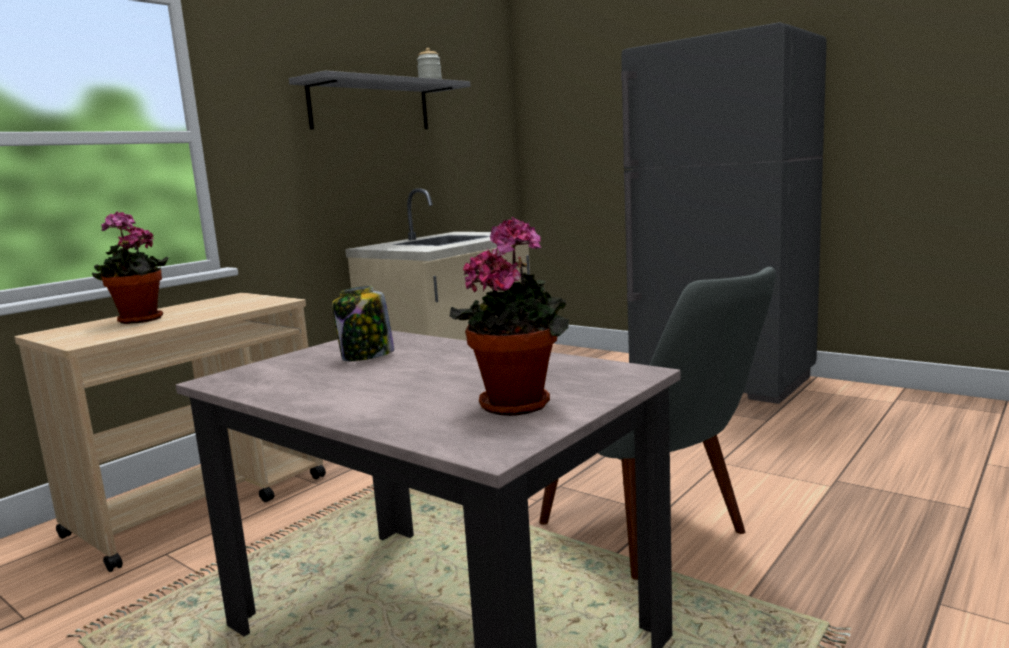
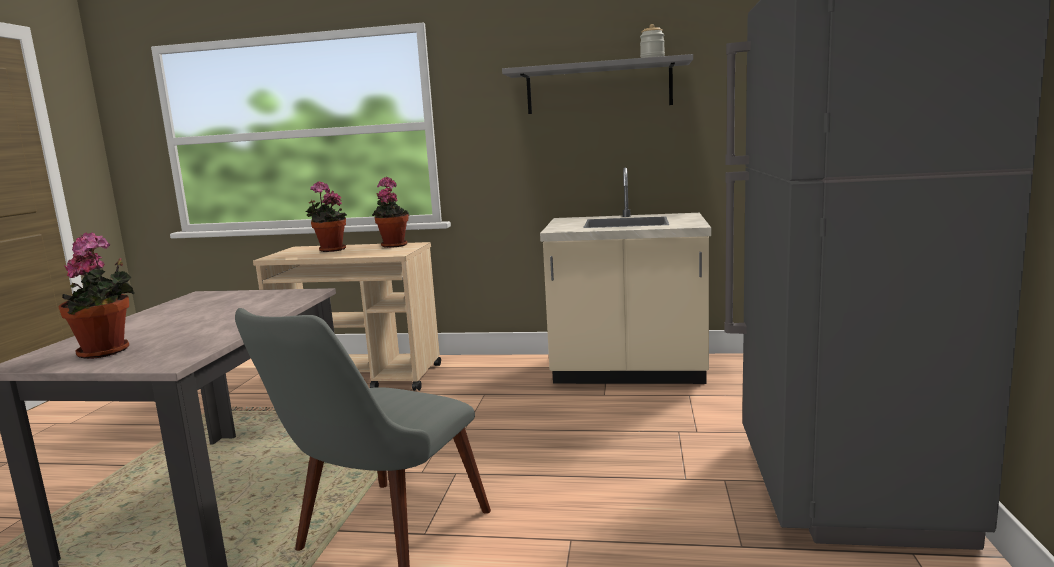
camera: 60 degrees right, 0 degrees up
(211, 301) = (393, 245): none -> potted plant
(366, 357) = (245, 303): jar -> none

